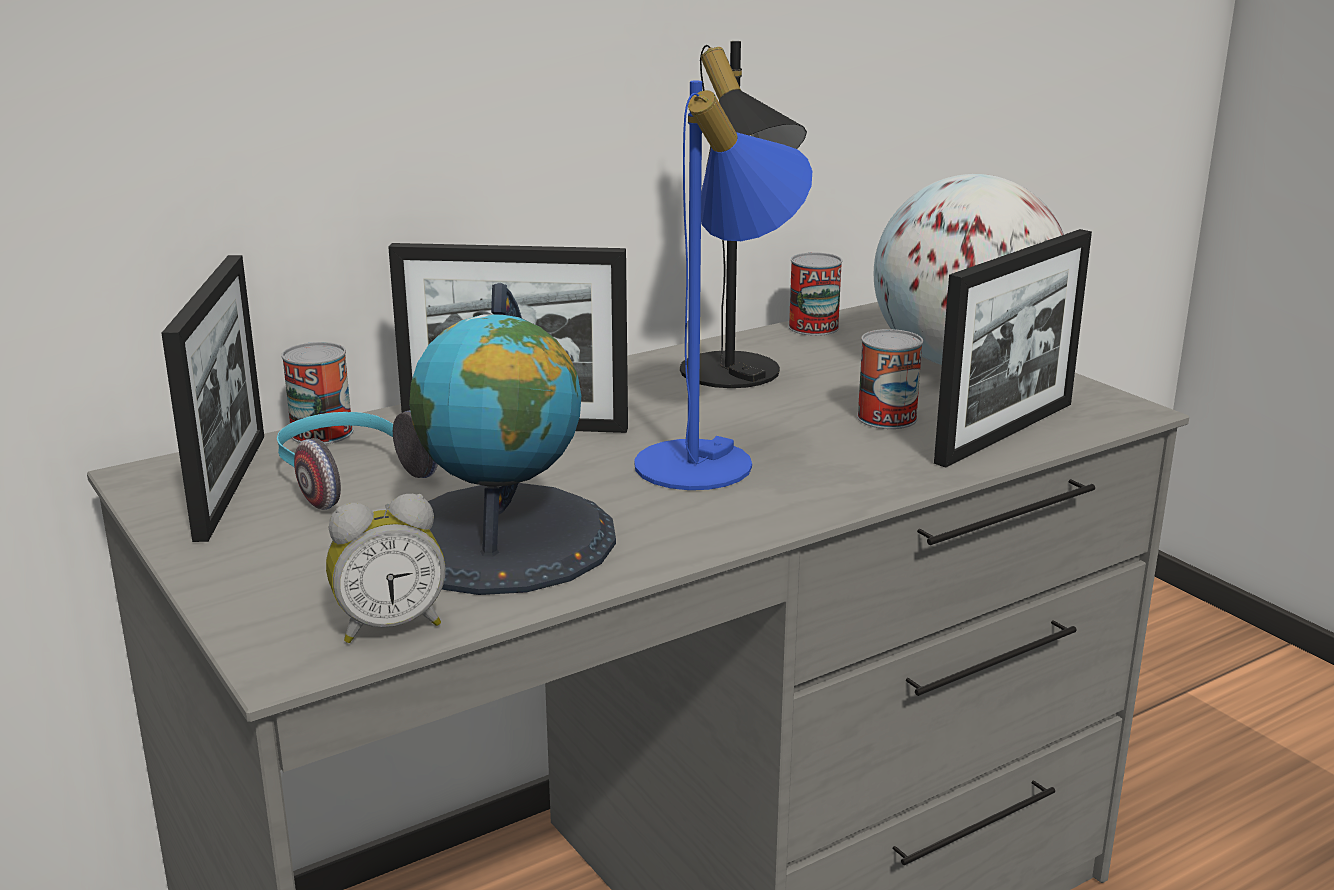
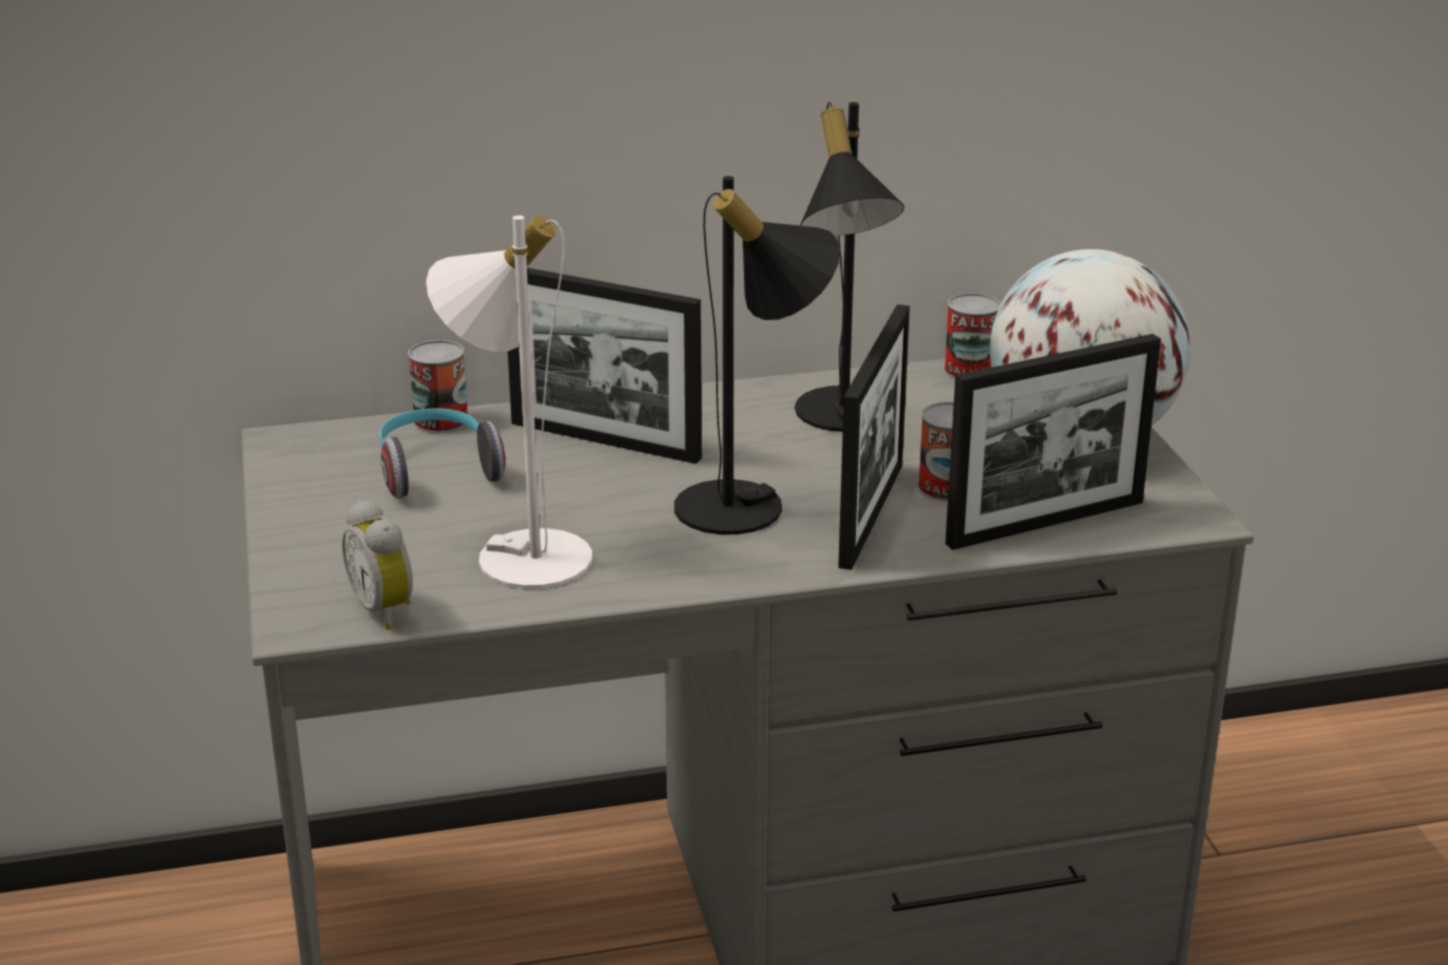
camera: 20 degrees right, 5 degrees up
(231, 485) = (341, 461): picture frame -> picture frame (871, 514)
(389, 625) = (387, 610): alarm clock -> alarm clock turned 60 degrees clockwise
(503, 539) = (520, 551): globe -> white table lamp
(714, 460) = (750, 506): blue table lamp -> black table lamp

